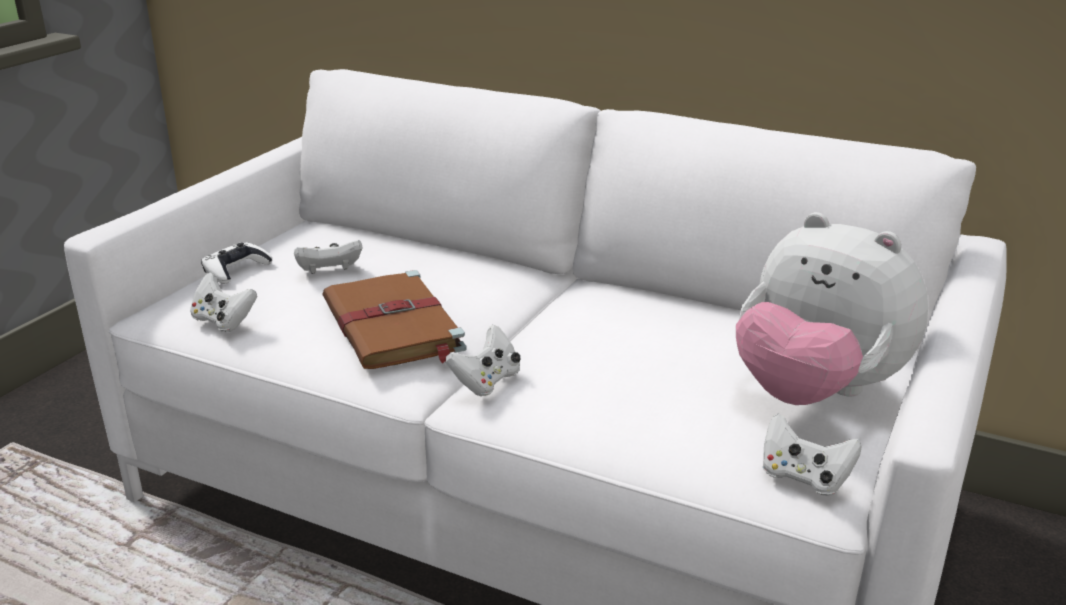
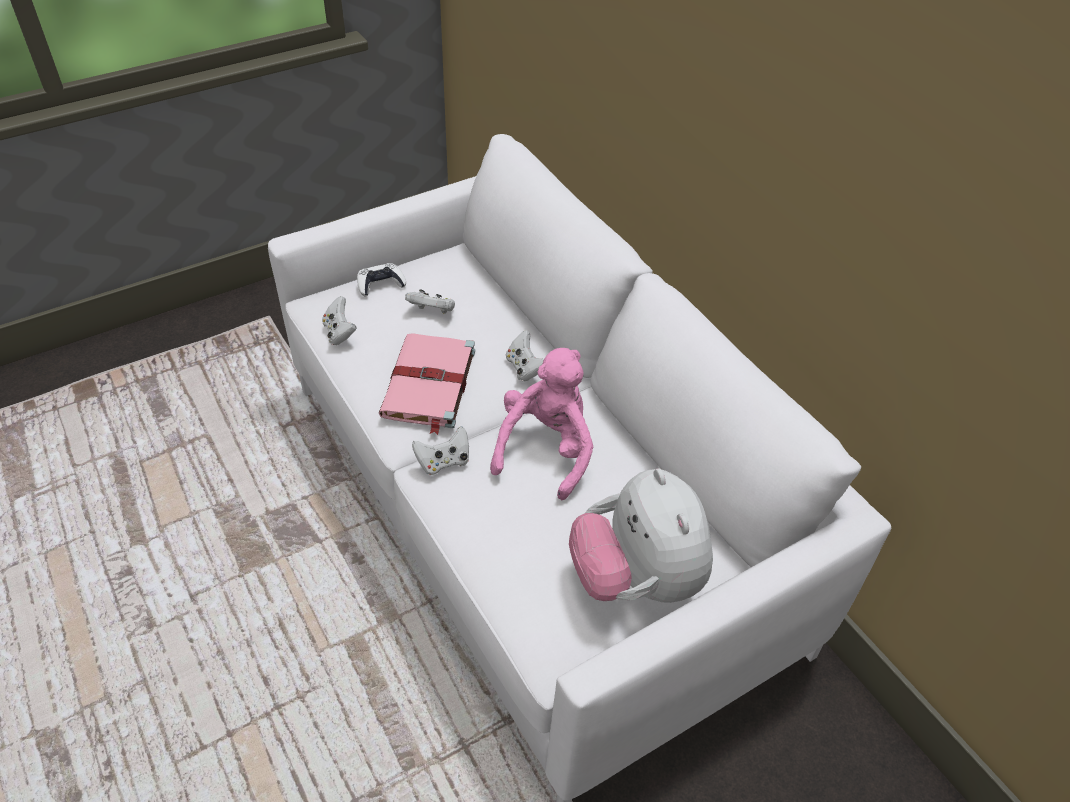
camera: 30 degrees right, 20 degrees up
(393, 327) = (428, 385): brown book -> pink book
(593, 332) = (546, 449): none -> pink plush toy
(804, 478) = (554, 642): white game controller -> white game controller (524, 368)

